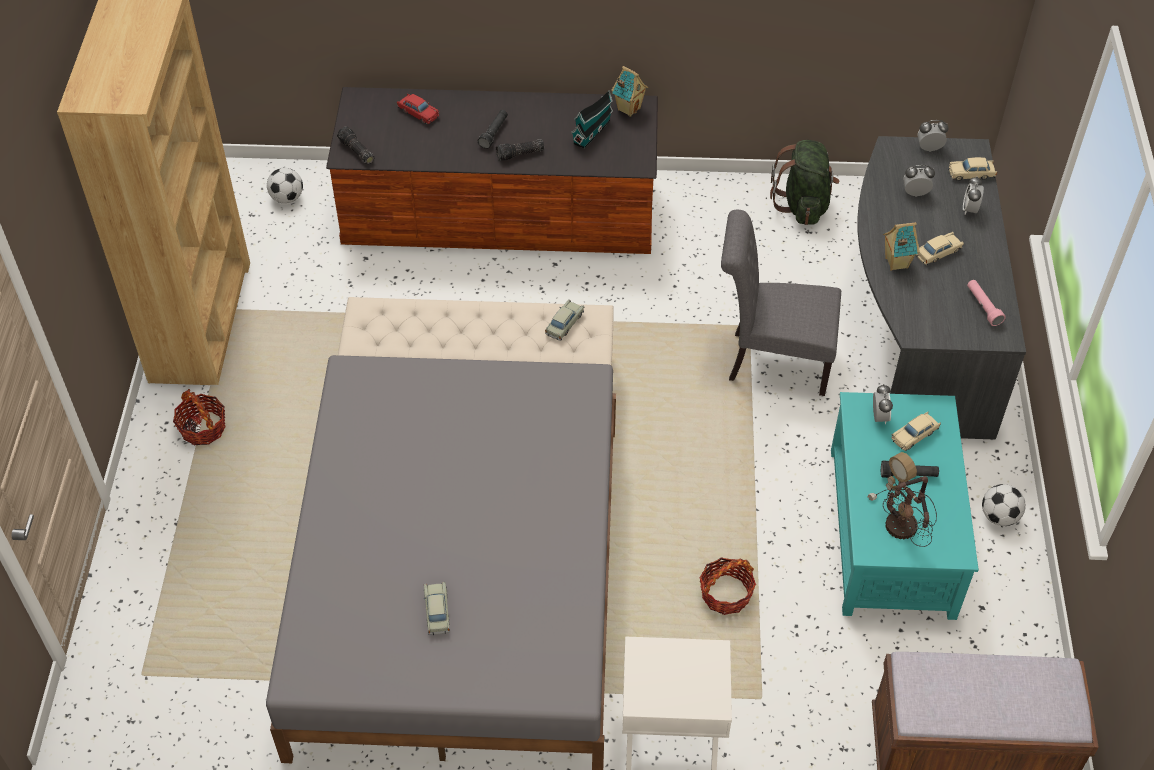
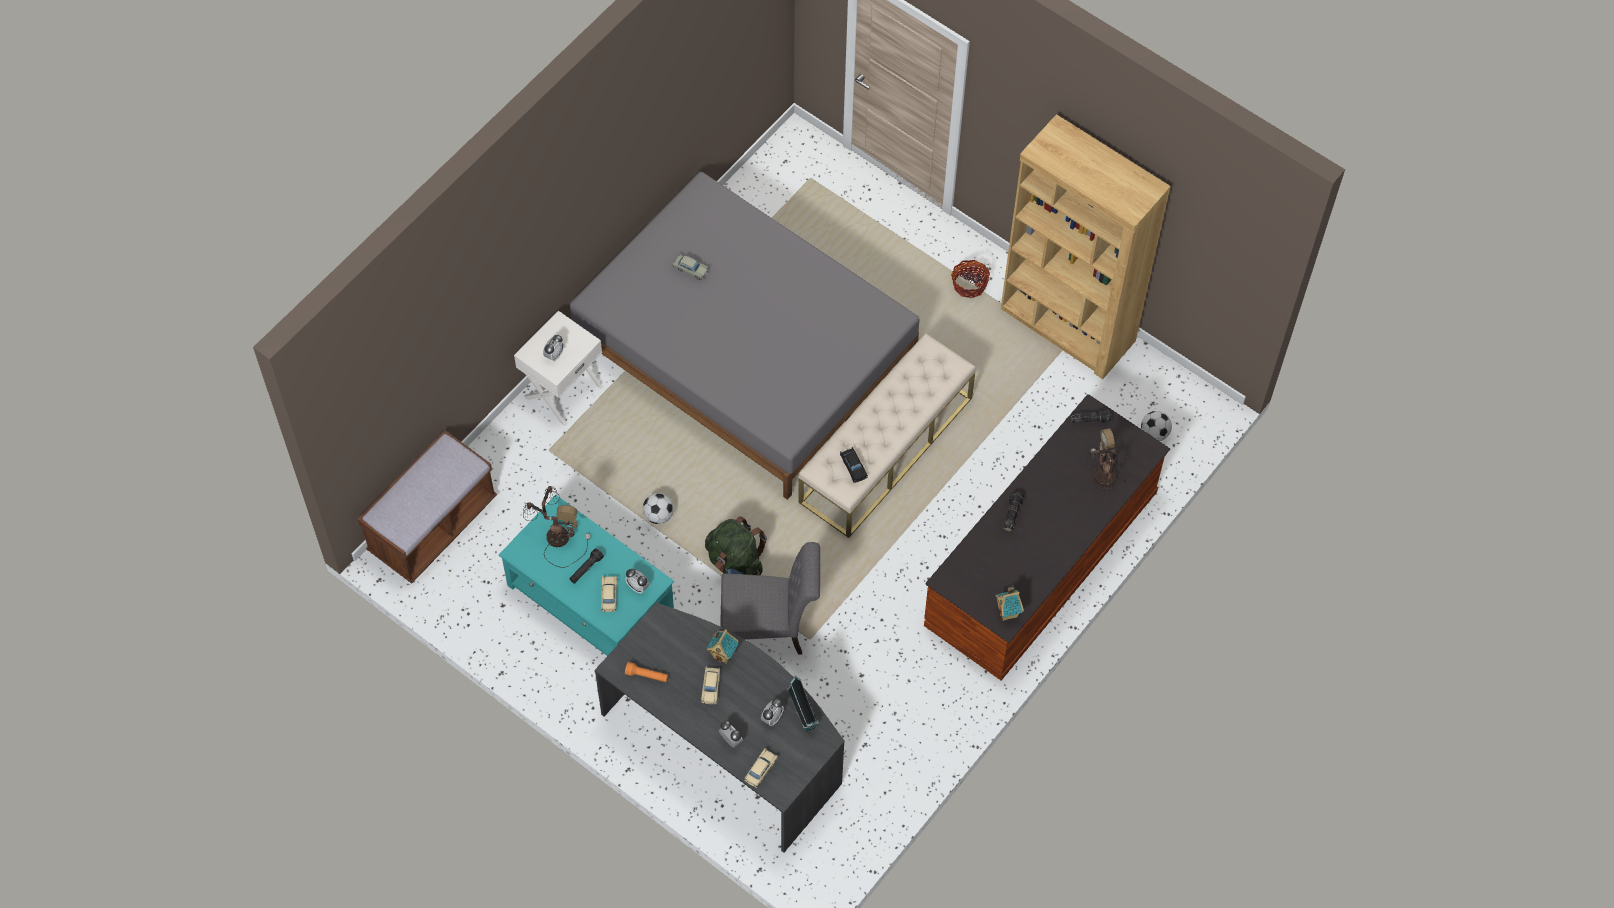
camera: 125 degrees right, 10 degrees up
(418, 113) = (1104, 478): red toy car -> table lamp
(494, 133) = (1046, 512): black flashlight -> none
(564, 324) = (853, 467): beige toy car -> black toy car
(592, 131) = (1001, 574): toy house -> toy house (803, 712)
(725, 594) = (625, 479): basket -> none
(771, 361) = (769, 630): grey chair -> grey chair turned 45 degrees clockwise
(803, 205) = (893, 762): green backpack -> green backpack (735, 563)
(929, 148) = (805, 763): alarm clock -> alarm clock (554, 355)
(983, 307) = (647, 675): pink flashlight -> orange flashlight
(999, 517) = (548, 667): football -> football (658, 515)

